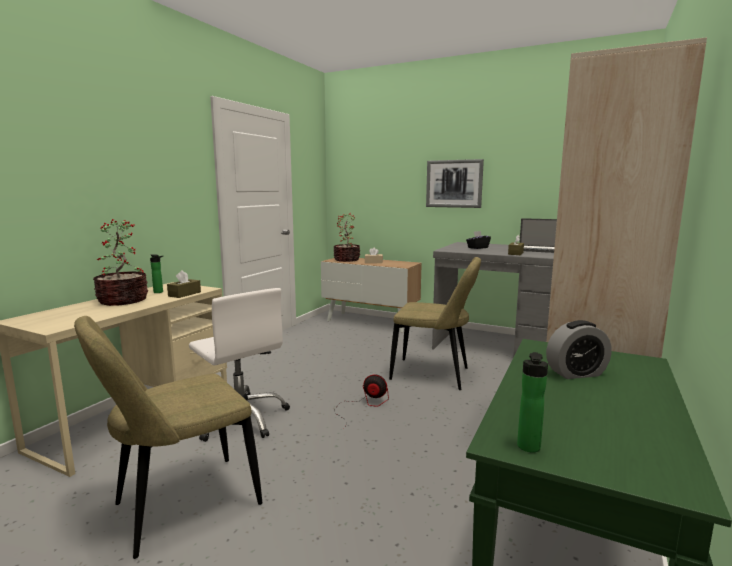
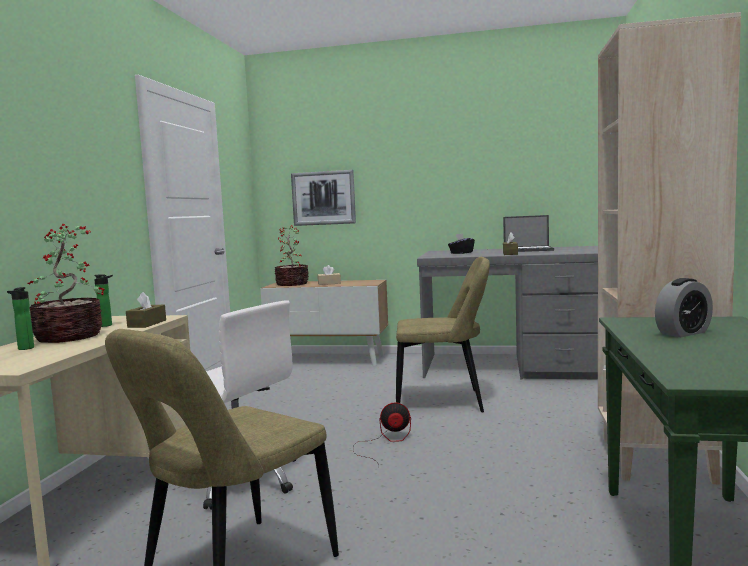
camera: 15 degrees left, 5 degrees down
(454, 183) = (419, 183): picture -> picture (323, 198)
(528, 448) = (716, 379): bottle -> bottle (24, 349)

